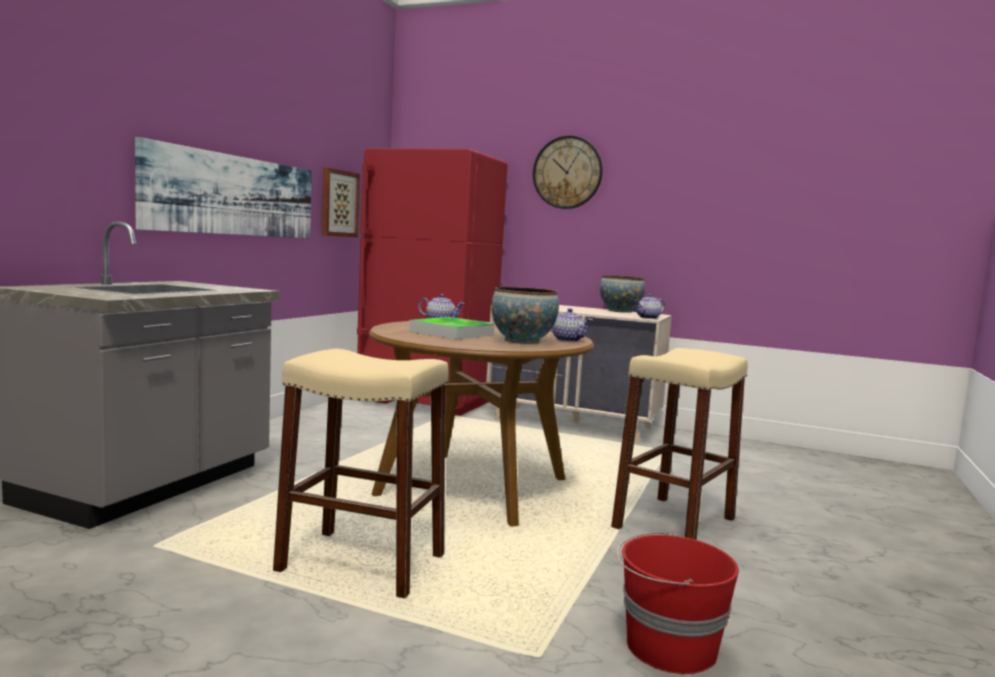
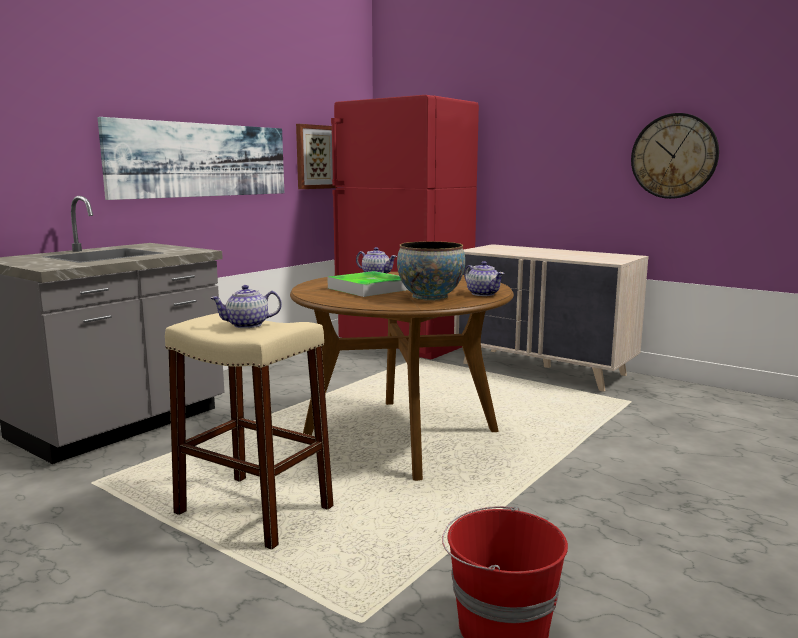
camera: 15 degrees right, 5 degrees up
(567, 172) = (538, 108): wall clock -> wall clock (674, 156)
(620, 311) = (591, 253): bowl -> none
(648, 318) = (612, 261): teapot -> teapot (247, 325)
(674, 523) = (589, 486): beige stool -> none

